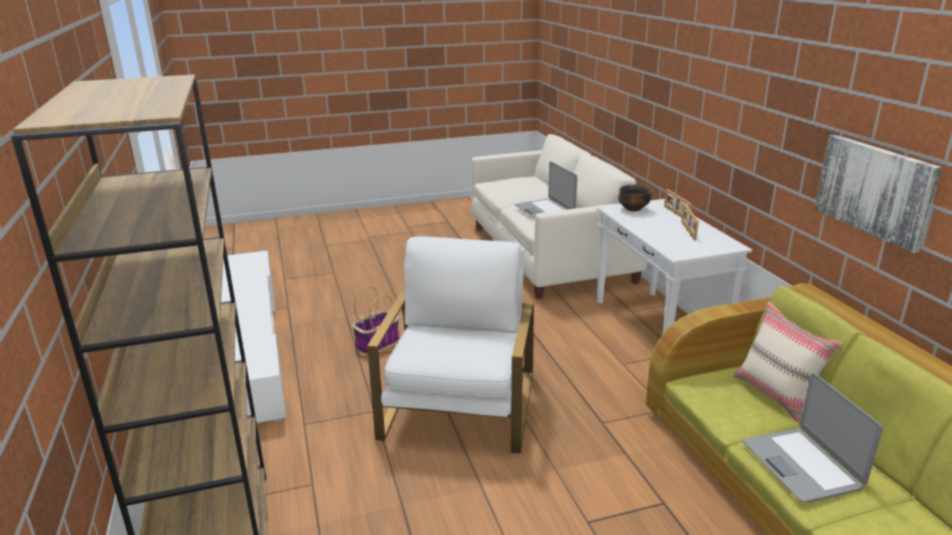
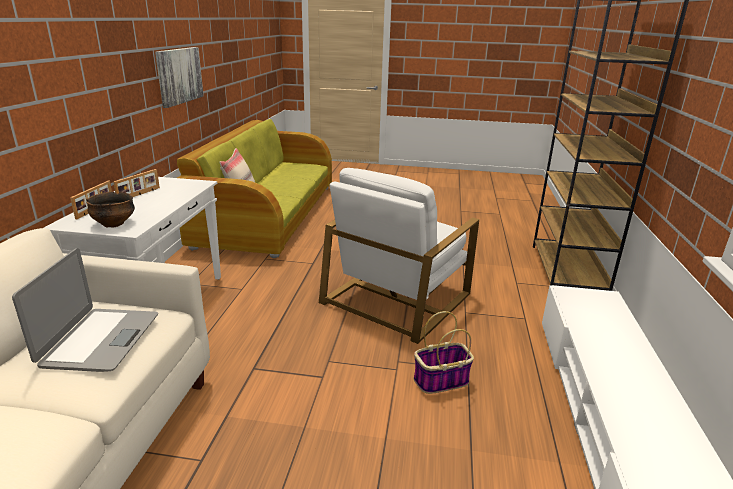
camera: 155 degrees left, 0 degrees up
(802, 465) = (287, 185): laptop -> none

